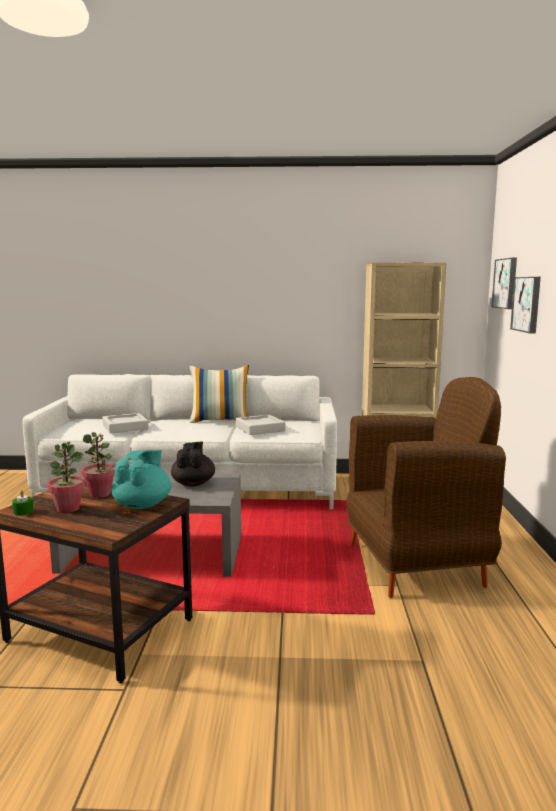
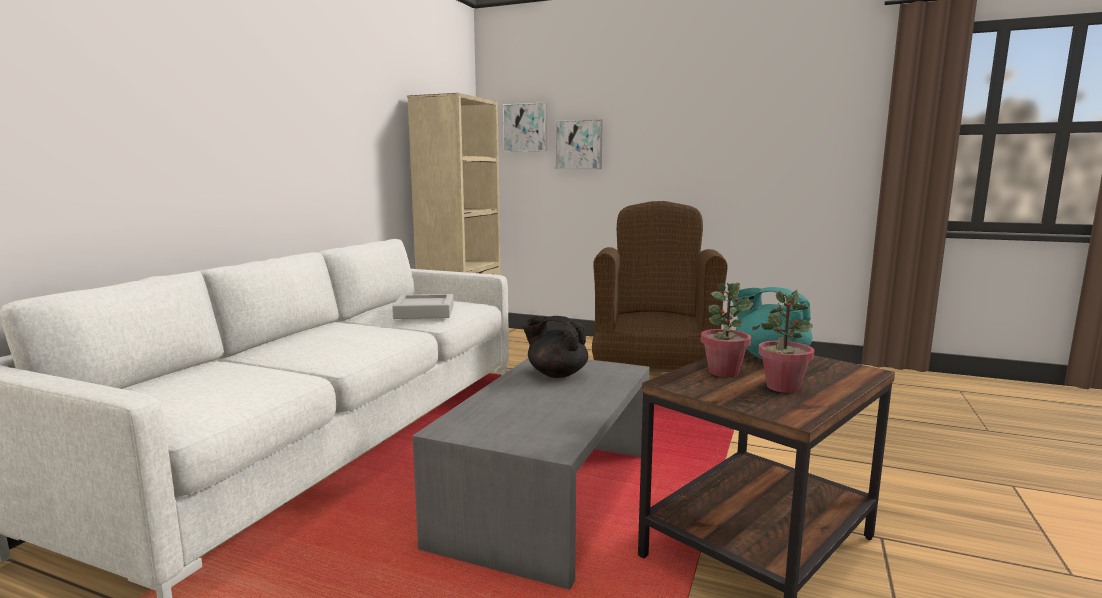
camera: 70 degrees left, 0 degrees up
(23, 511) = (796, 410): green candle -> none
(125, 427) = (268, 368): grey tray -> none
(220, 420) = (336, 323): pillow -> none

